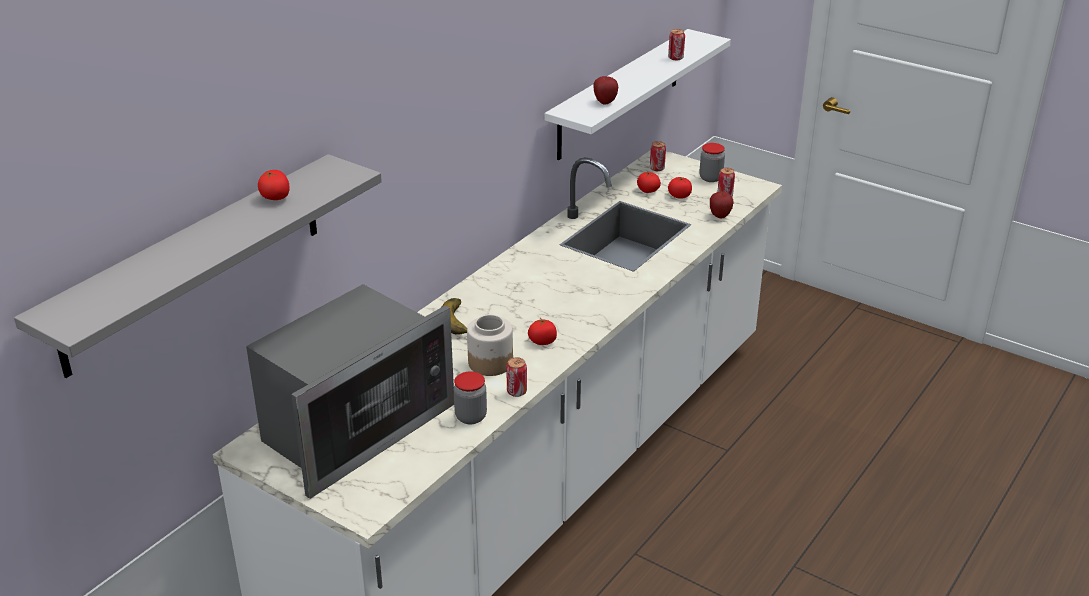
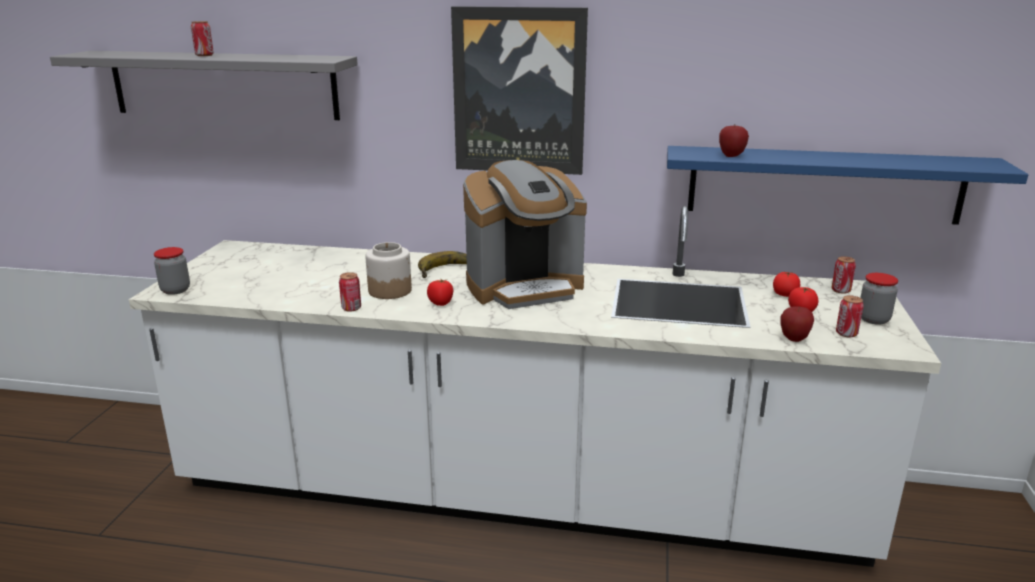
camera: 65 degrees right, 10 degrees down
(275, 197) = (271, 56): tomato -> none
(352, 428) = (270, 267): microwave -> none
(453, 119) = (519, 91): none -> picture
(471, 417) = (303, 299): jar -> jar (175, 290)
(543, 292) = (525, 288): none -> coffee machine
(620, 94) = (824, 184): white shelf -> blue shelf
(675, 58) = (906, 162): can -> can (204, 55)

